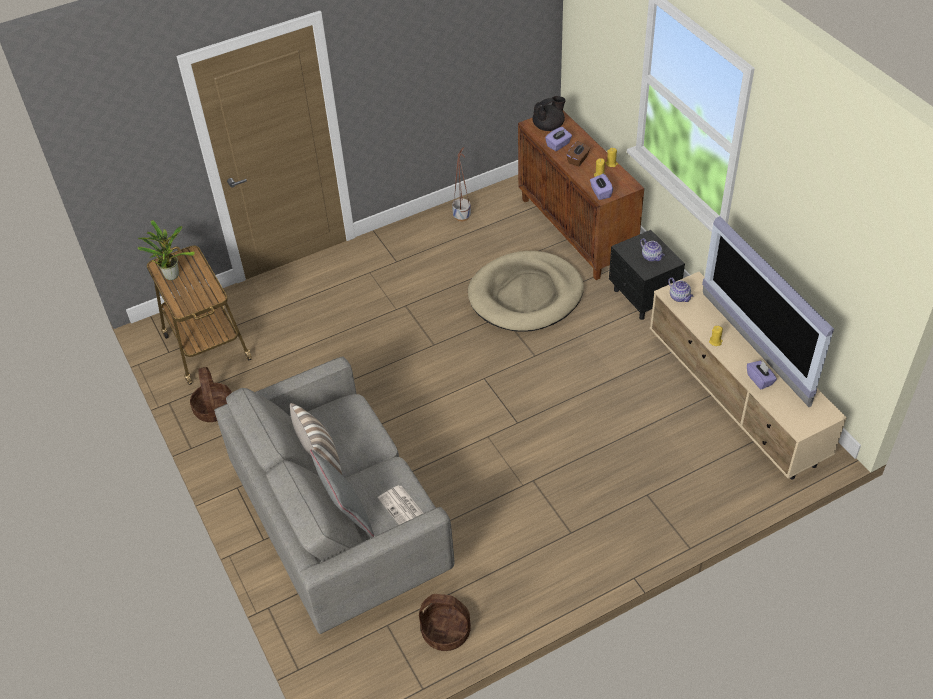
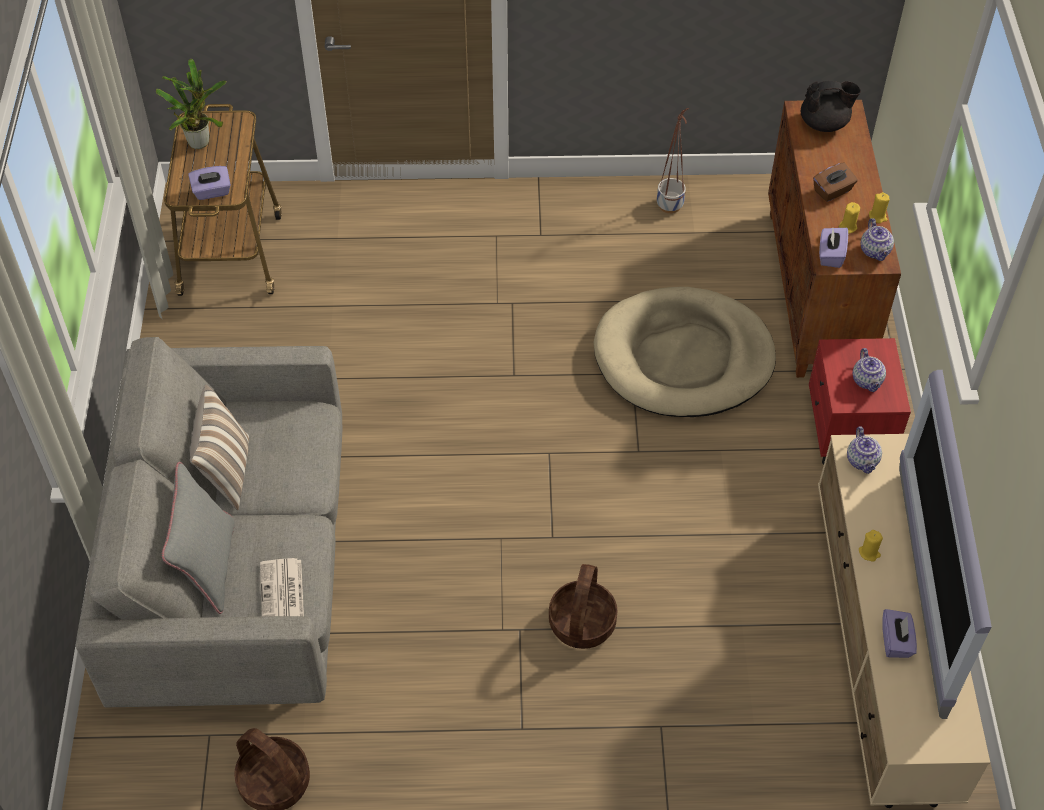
camera: 25 degrees right, 5 degrees up
(214, 408) = (188, 341): basket -> basket (581, 622)
(558, 145) = (819, 157): purple tissue box -> purple tissue box (212, 192)
(623, 182) = (875, 252): none -> teapot
(643, 298) = (847, 433): black nightstand -> red nightstand

